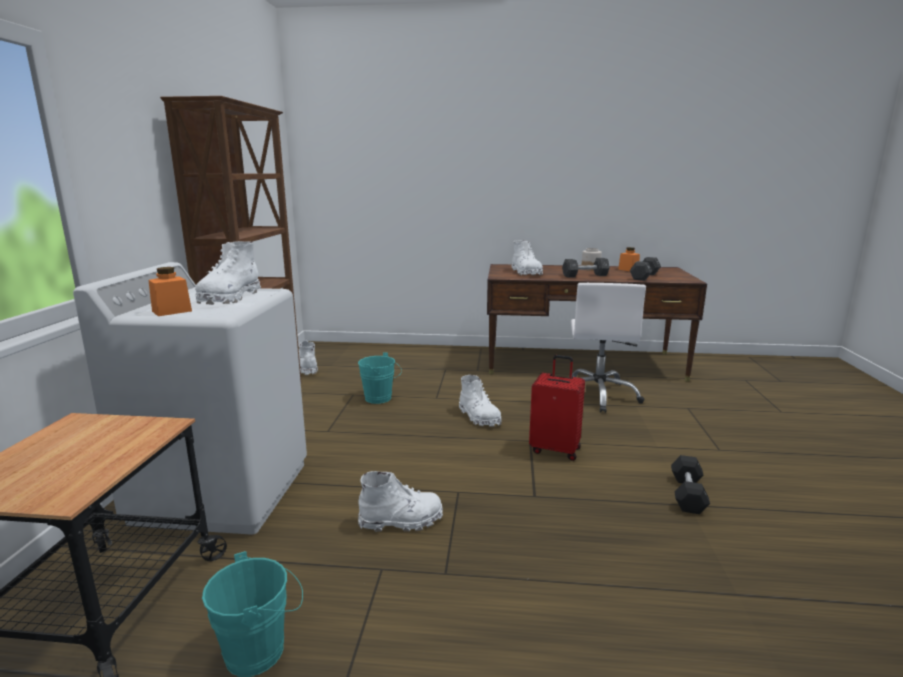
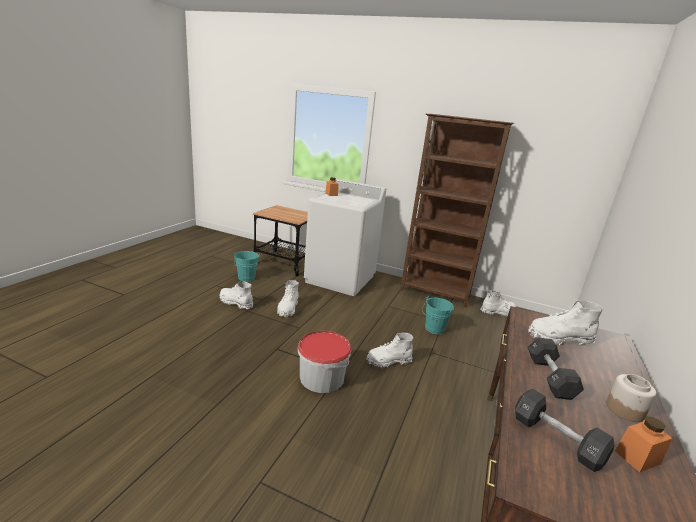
camera: 105 degrees right, 5 degrees up
(229, 298) = (348, 200): white boot -> white boot (236, 303)
(555, 449) = (321, 377): red suitcase -> bucket
(598, 395) = (418, 458): white office chair -> none
(687, 494) = (226, 411): black dumbbell -> none

